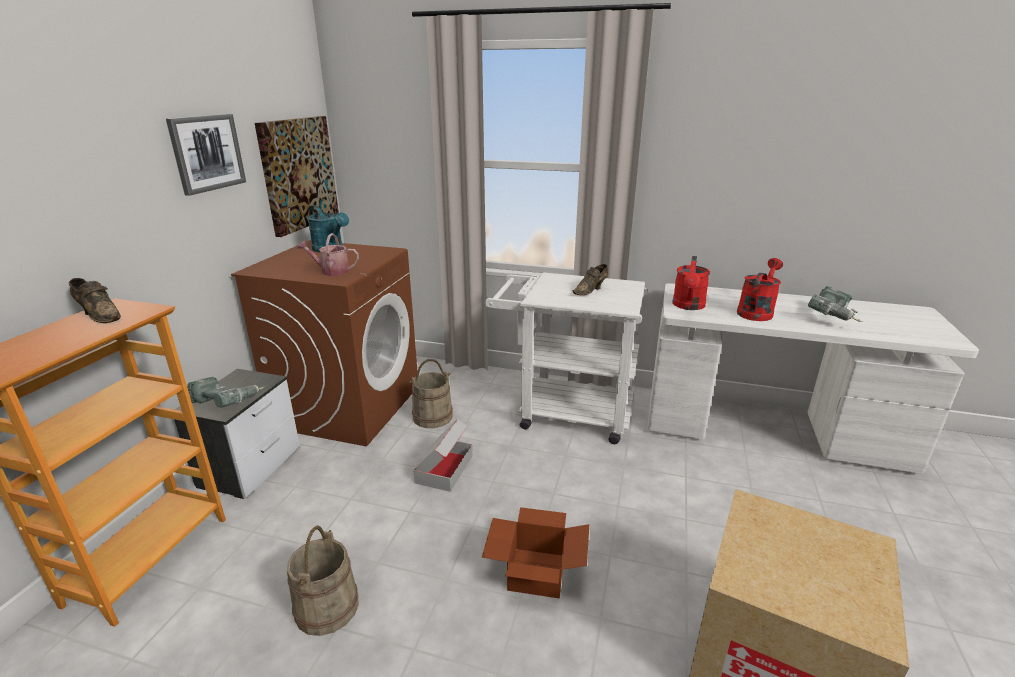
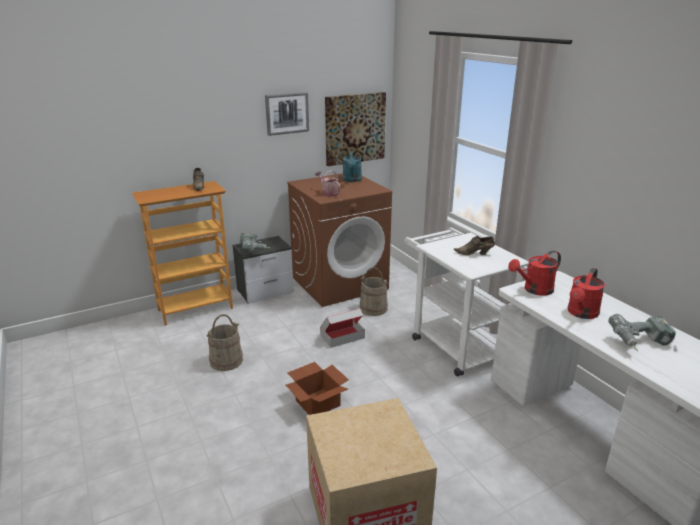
camera: 45 degrees right, 0 degrees up
(756, 311) = (581, 314): red watering can -> red watering can turned 135 degrees clockwise

